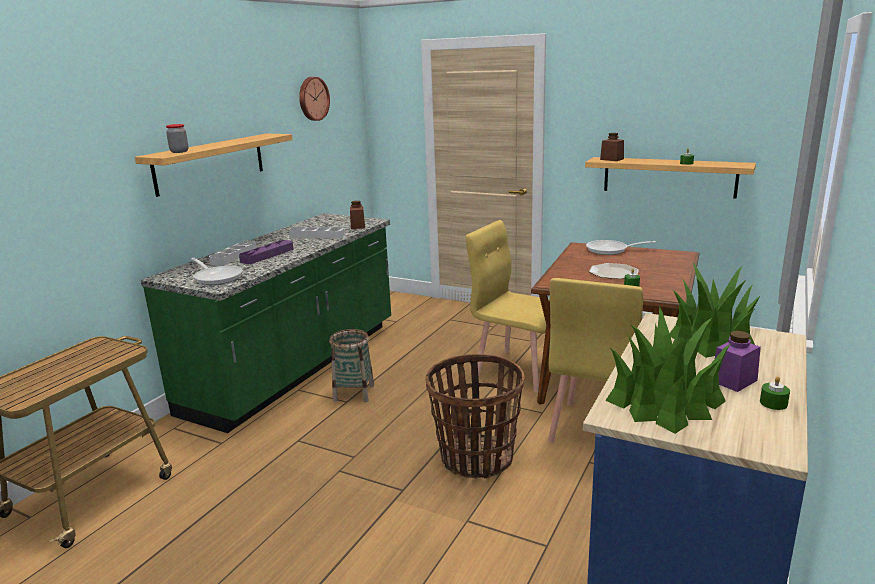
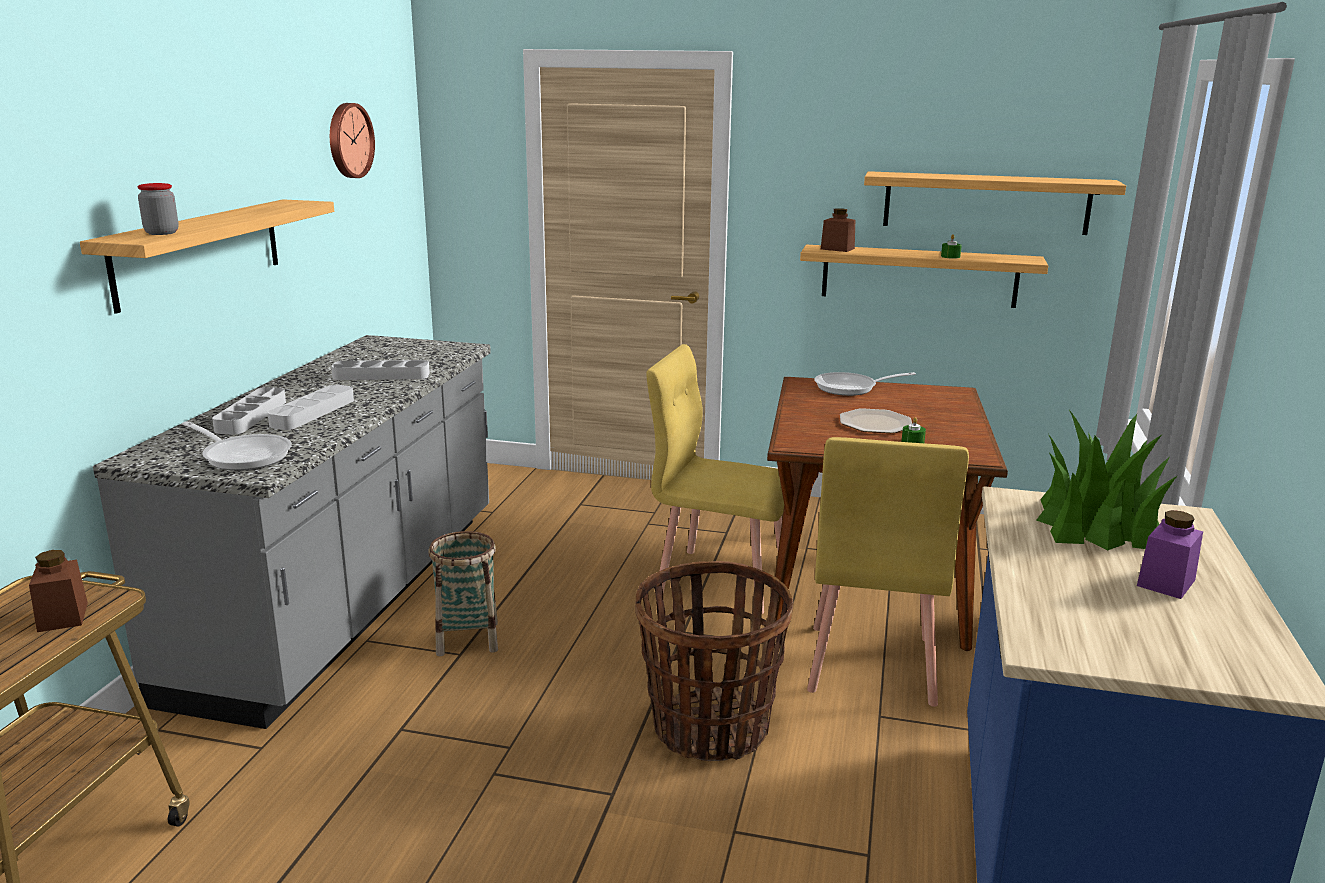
camera: 15 degrees left, 0 degrees up
(267, 255) = (313, 412): purple tray -> grey tray
(297, 367) = (349, 601): green counter -> grey counter
(358, 226) = (443, 357): brown jar -> brown jar (63, 617)
(664, 402) = (1096, 622): potted plant -> none
(714, 126) = (986, 203): none -> shelf
(773, 403) = (1236, 612): green candle -> none

